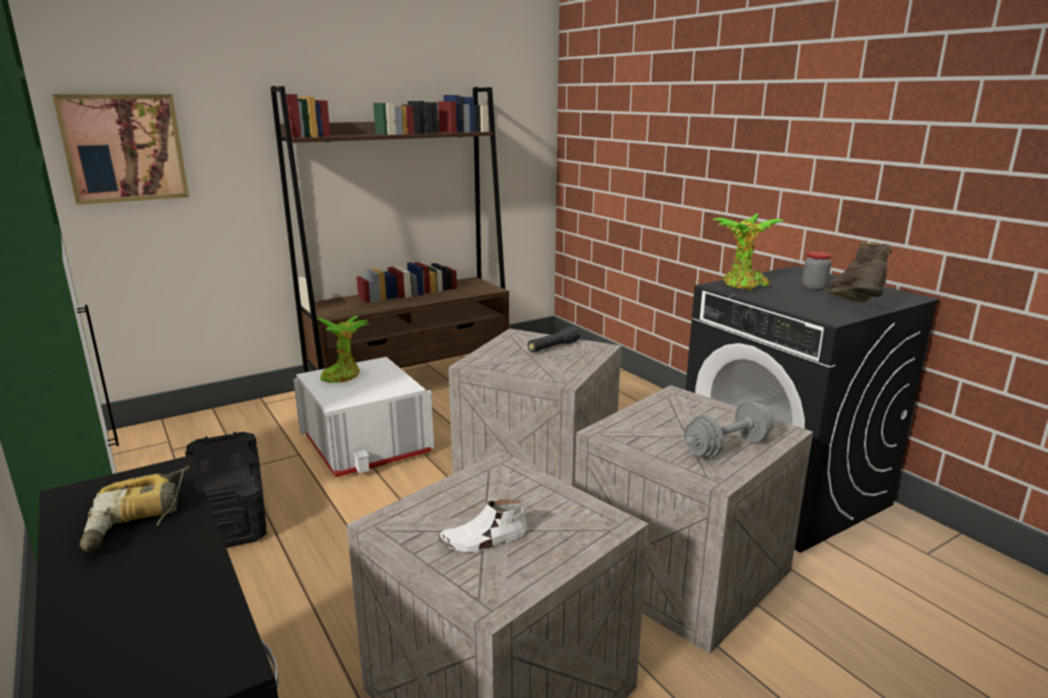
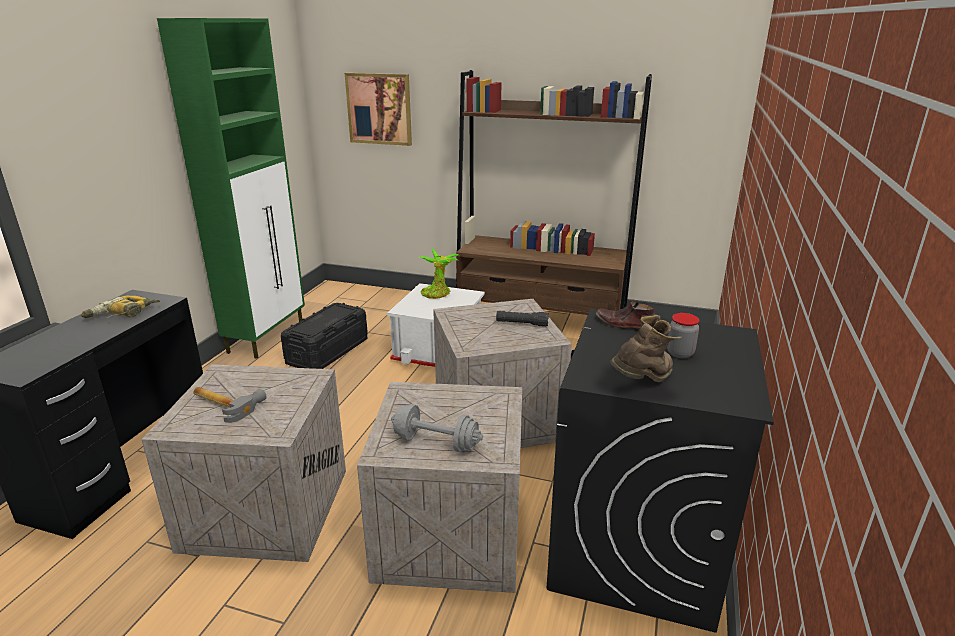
camera: 50 degrees right, 5 degrees up
(484, 540) = (225, 403): white shoe -> hammer
(743, 286) = (624, 325): potted plant -> brown shoe

